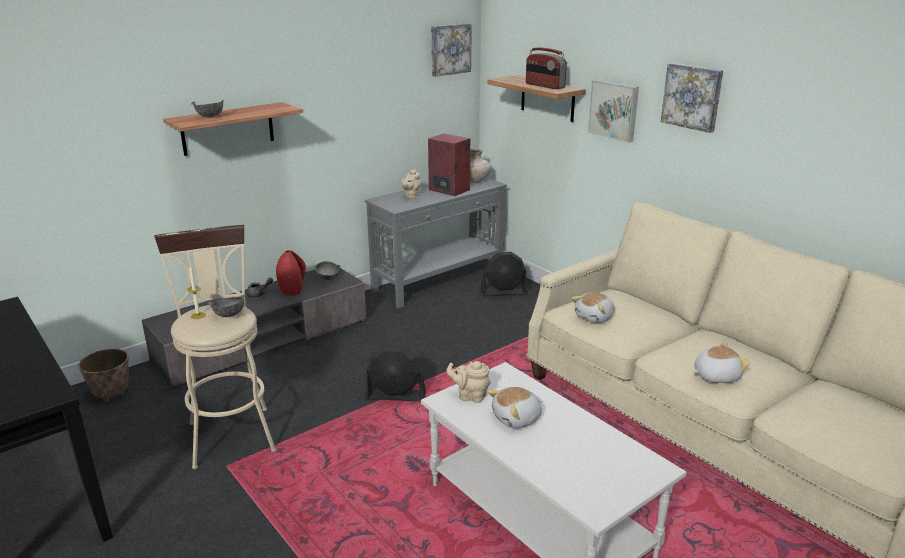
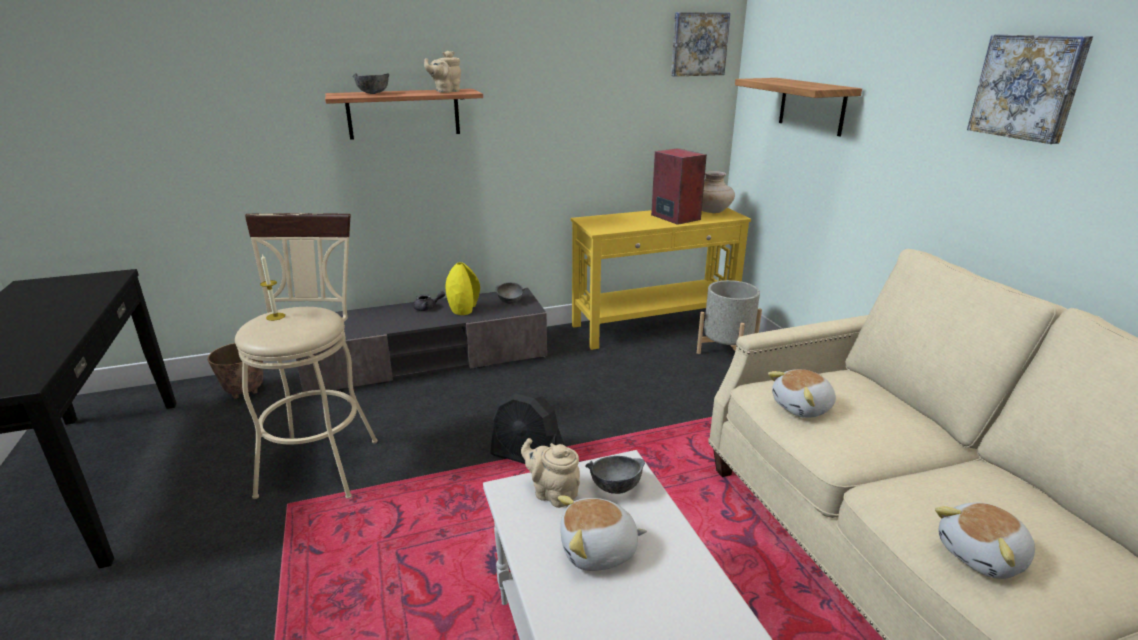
camera: 20 degrees right, 0 degrees up
(229, 315) = (307, 321): grey bowl -> grey bowl (615, 486)
(292, 291) = (463, 310): red vase -> yellow vase
(411, 196) = (625, 219): beige teapot -> beige teapot (446, 91)
(439, 281) = (655, 326): grey console table -> yellow console table
(503, 292) = (726, 351): black fan -> grey planter
(544, 86) = (805, 84): radio -> none
(614, 110) = (899, 116): picture -> none
(715, 376) = (983, 556): plush toy -> plush toy turned 150 degrees clockwise

